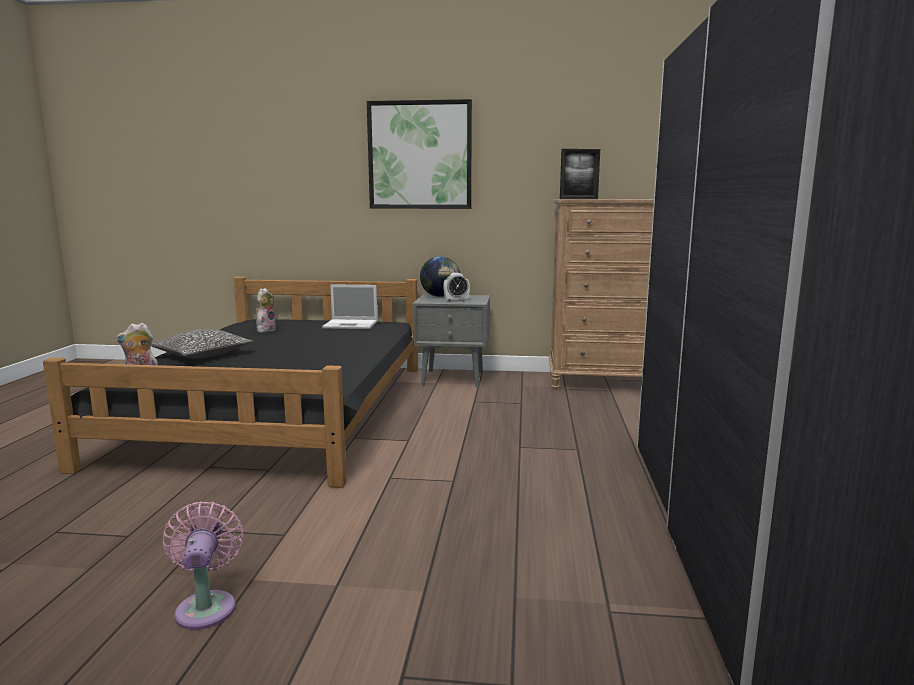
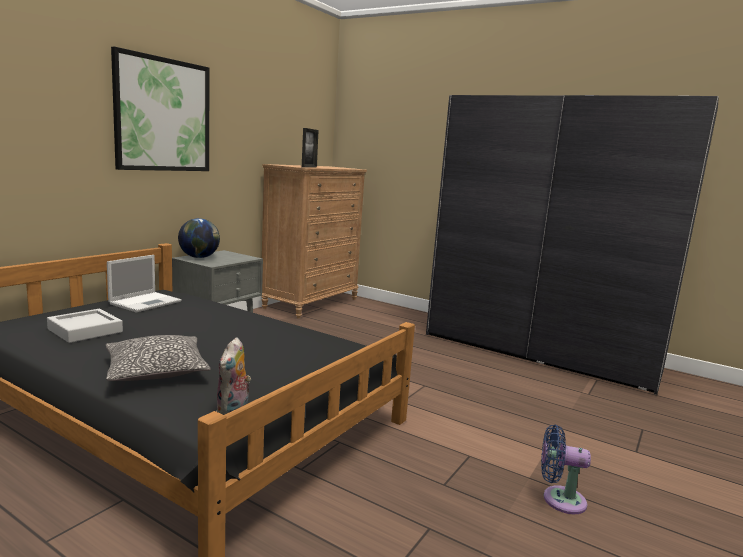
camera: 65 degrees left, 0 degrees up
(207, 606) = (559, 499): pink fan -> blue fan
(266, 330) = (85, 330): plush toy -> grey tray
(456, 301) = (230, 259): alarm clock -> none

